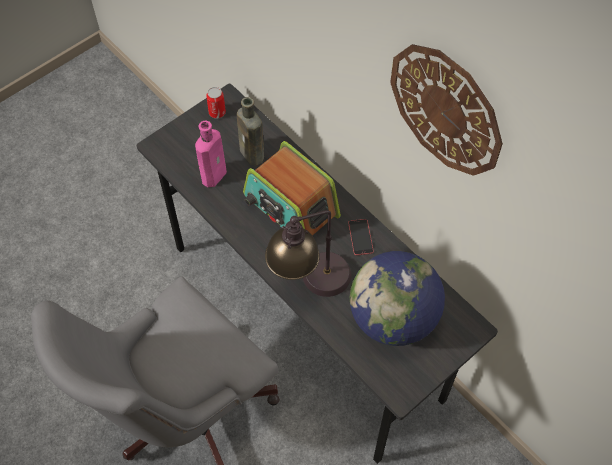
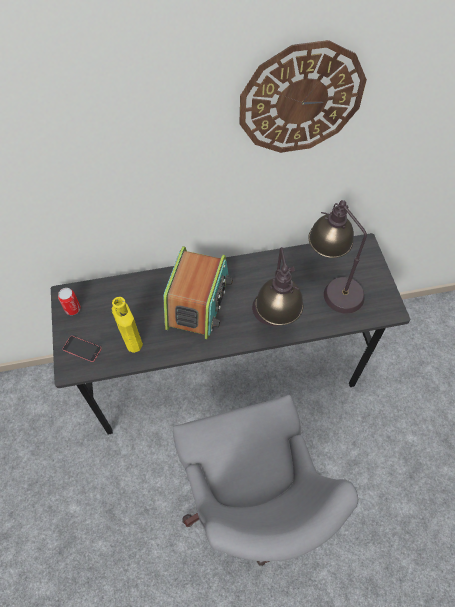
camera: 60 degrees left, 0 degrees up
(215, 174) = (131, 339): pink bottle -> yellow bottle
(253, 155) = (134, 304): brown bottle -> none
(290, 206) = (198, 301): radio -> radio turned 60 degrees counterclockwise
(360, 237) = (254, 271): phone -> phone (82, 349)
(393, 318) = (332, 285): globe -> table lamp

